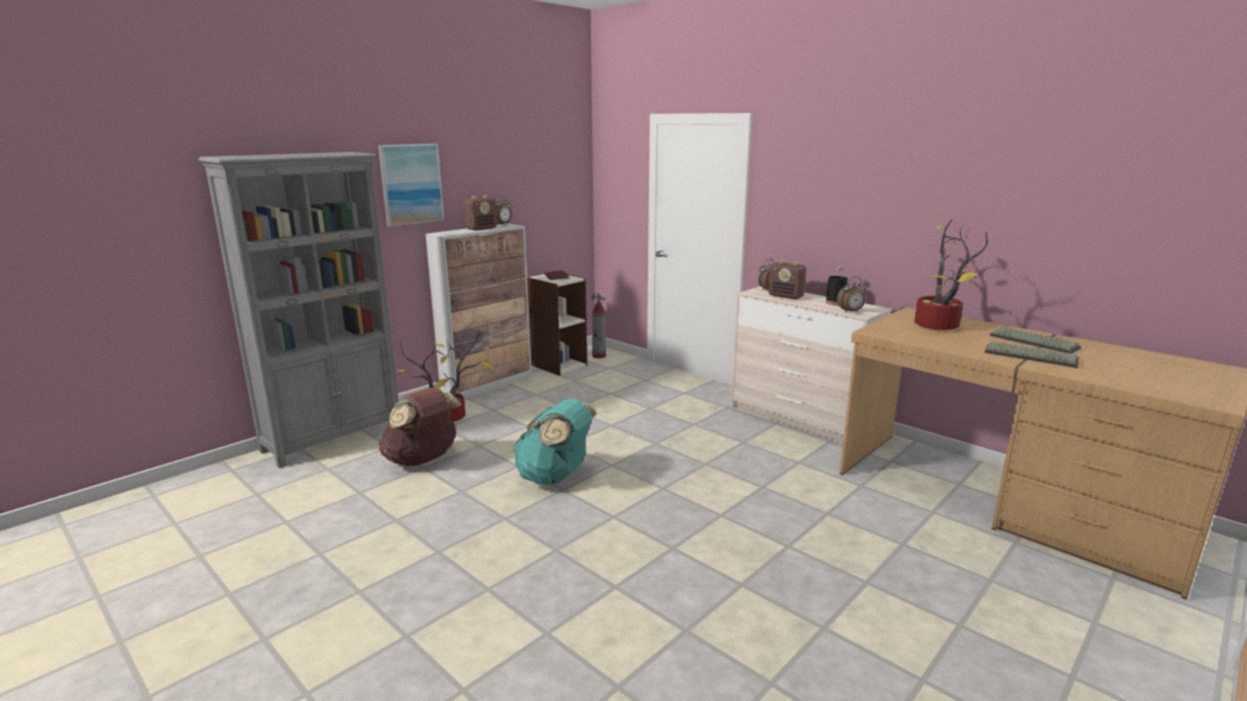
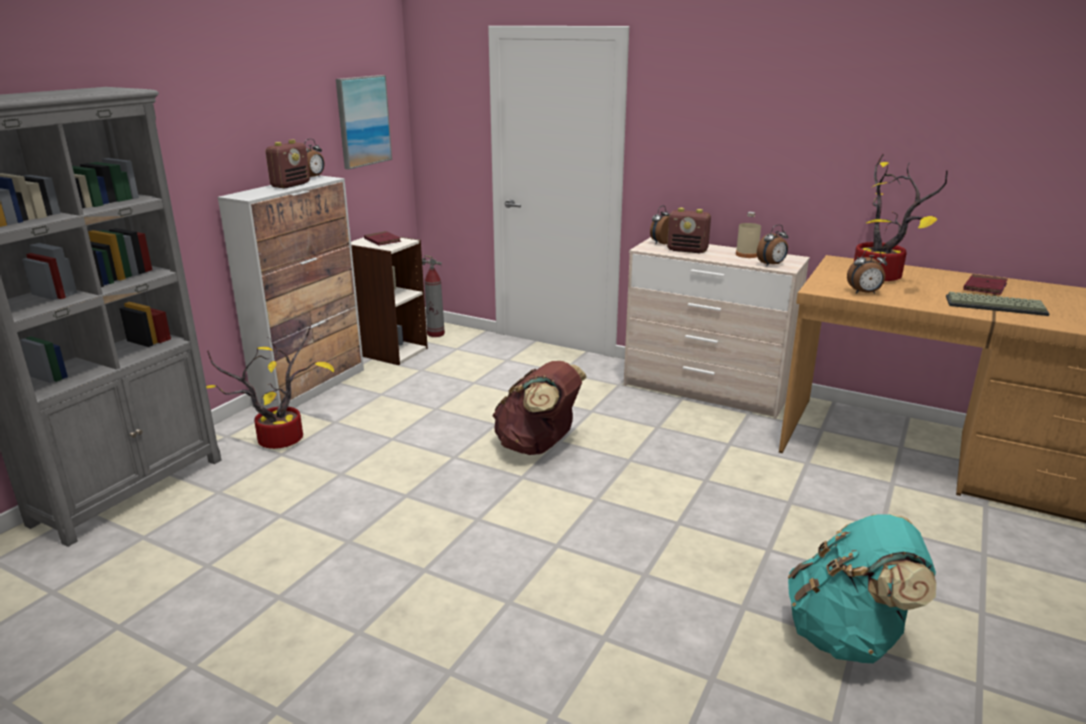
camera: 15 degrees left, 5 degrees up
(411, 184) = (192, 129): picture -> picture (363, 121)
(422, 460) = (274, 505): brown backpack -> brown backpack (538, 446)
(555, 477) = (460, 503): turquoise backpack -> turquoise backpack (848, 636)
(835, 303) = (746, 255): black bottle -> beige bottle
(912, 337) = (864, 293): none -> alarm clock
(1035, 341) = (984, 287): keyboard -> red book

